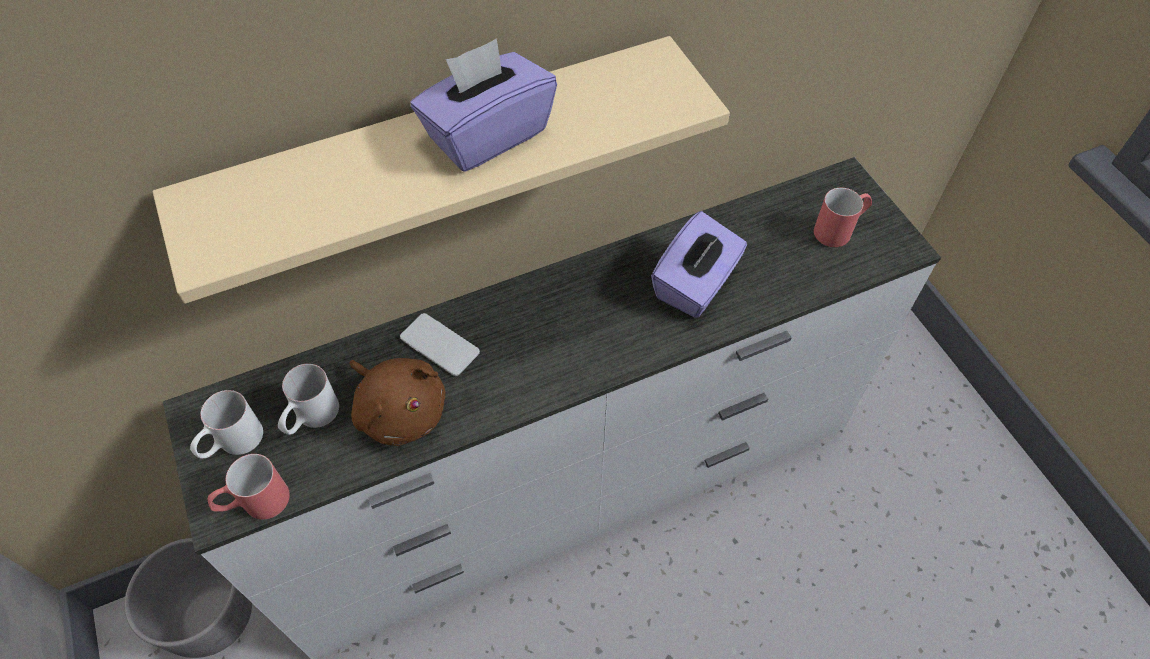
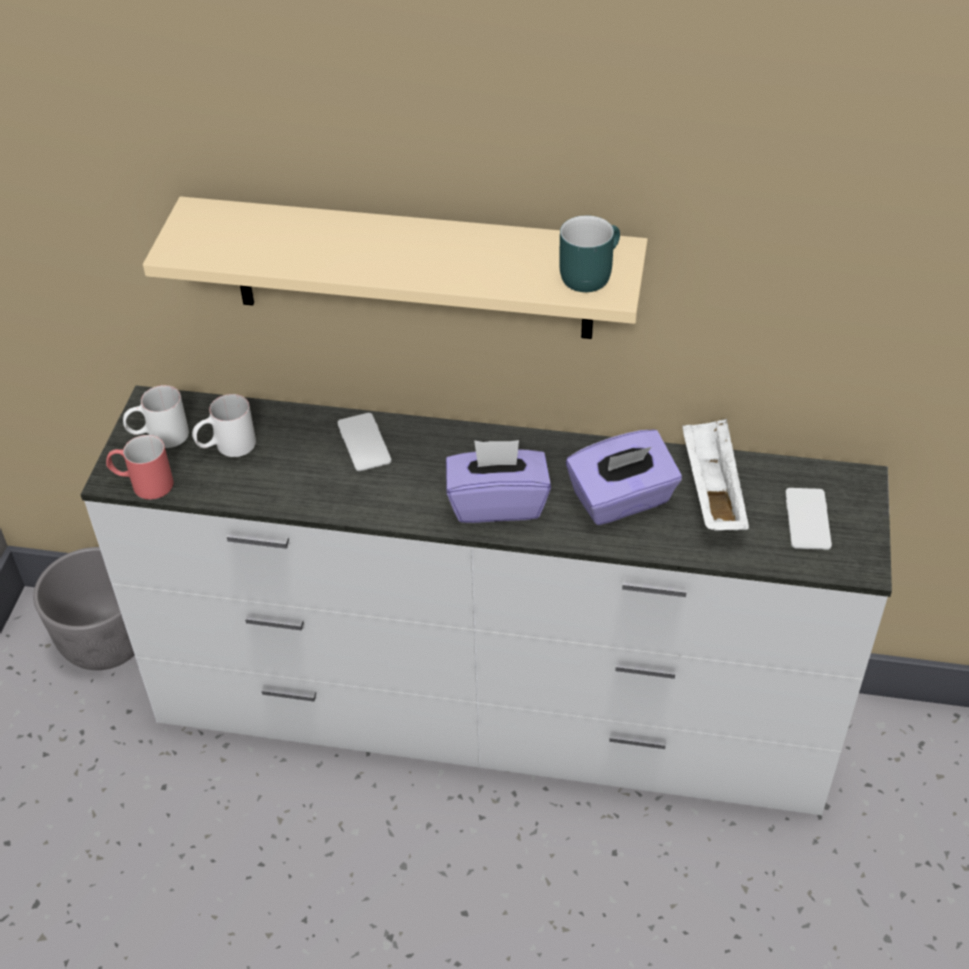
camera: 35 degrees right, 10 degrees down
(400, 410) = (295, 474): brown plush toy -> none
(487, 134) = (431, 251): purple tissue box -> purple tissue box (497, 503)
(653, 92) = (588, 273): none -> turquoise mug
(754, 241) = (711, 491): none -> white tray
(839, 229) = (807, 519): red mug -> phone

